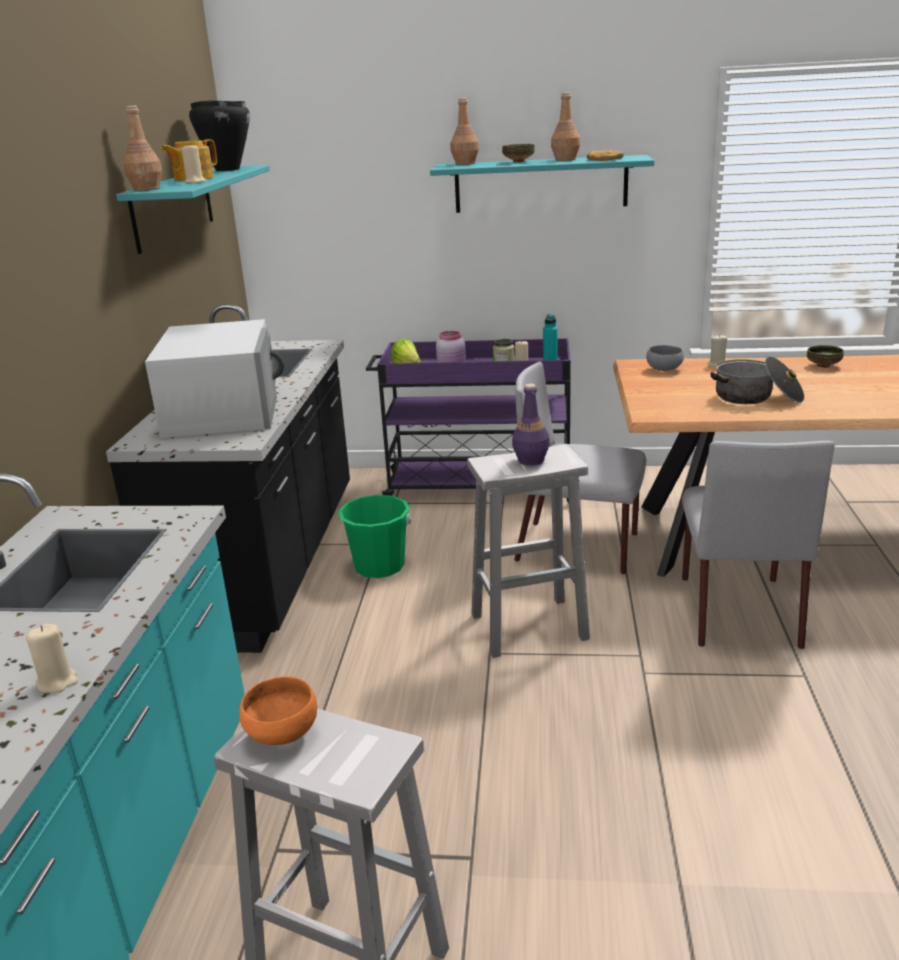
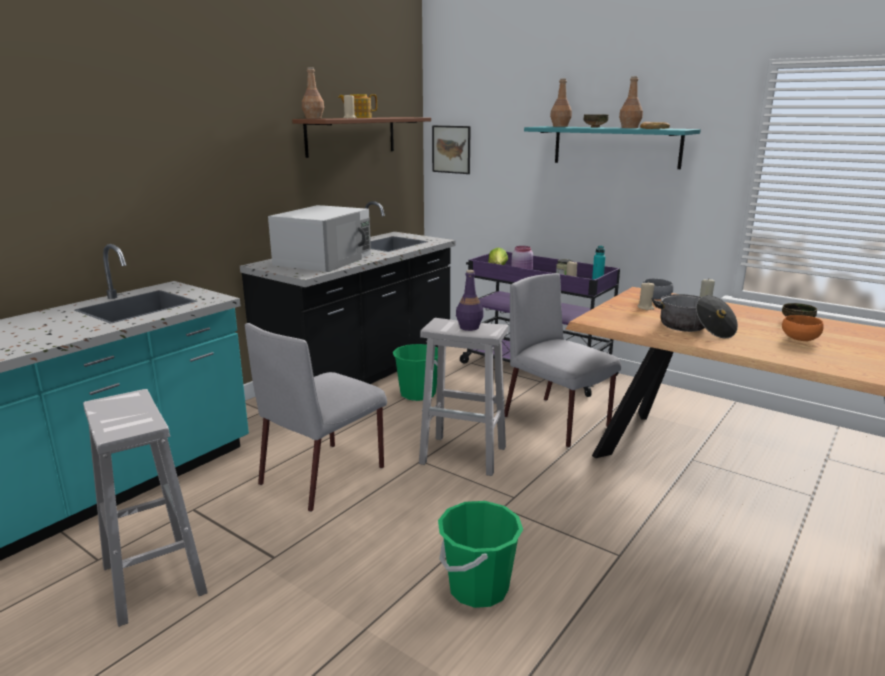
camera: 30 degrees right, 5 degrees down
(57, 682) = (47, 342): beige candle -> beige candle (645, 308)
(173, 207) = (351, 136): turquoise shelf -> brown shelf
(227, 170) = (397, 117): black cooking pot -> none
(280, 733) = (120, 403): orange bowl -> orange bowl (799, 339)
(286, 207) = (451, 149): none -> picture
(729, 775) = (478, 588): none -> green bucket
(738, 610) = (624, 497): grey chair -> grey chair (324, 474)

